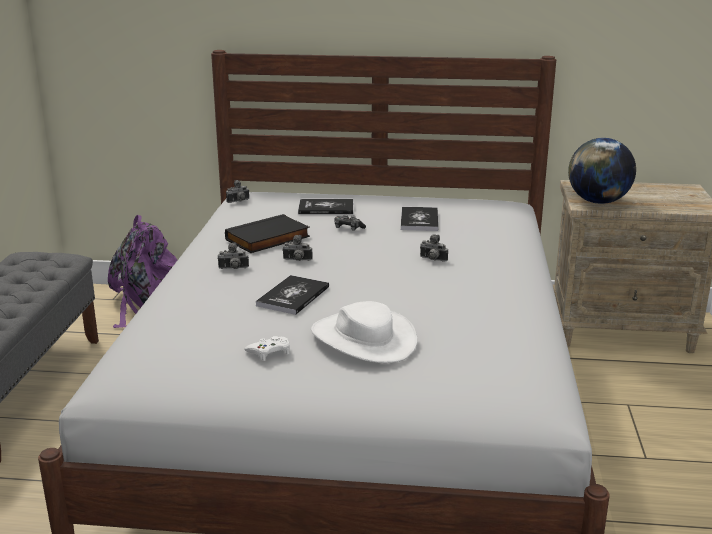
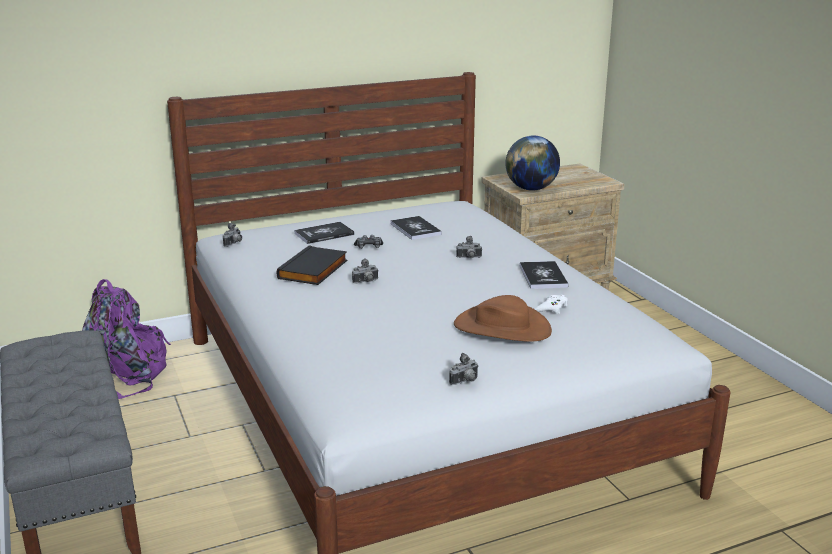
camera: 30 degrees left, 0 degrees up
(233, 269) = (322, 301): camera -> camera (465, 381)
(269, 352) = (448, 355): white game controller -> white game controller (551, 308)
(293, 296) = (405, 310): book -> book (543, 276)
(363, 338) = (502, 327): white hat -> brown hat

